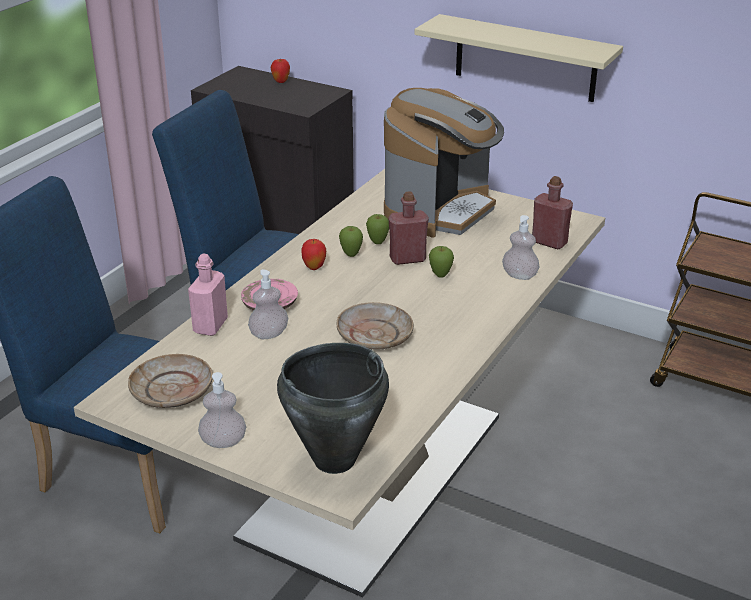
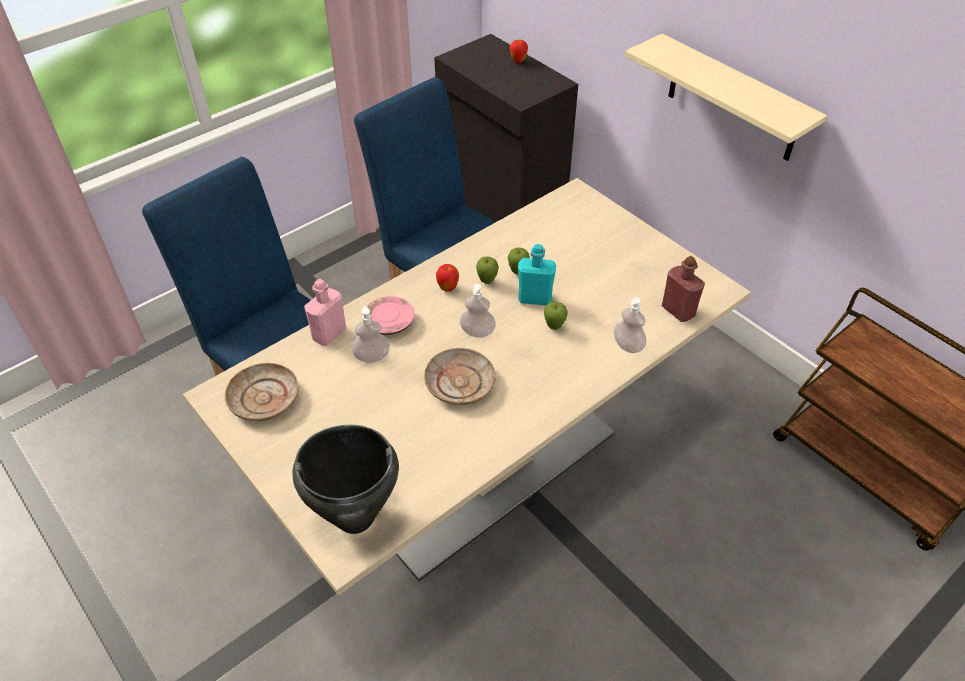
camera: 20 degrees right, 15 degrees up
(223, 442) = (277, 468): soap dispenser -> soap dispenser (477, 332)
(407, 259) = (535, 298): red bottle -> turquoise bottle
(440, 210) = (595, 245): coffee machine -> none

